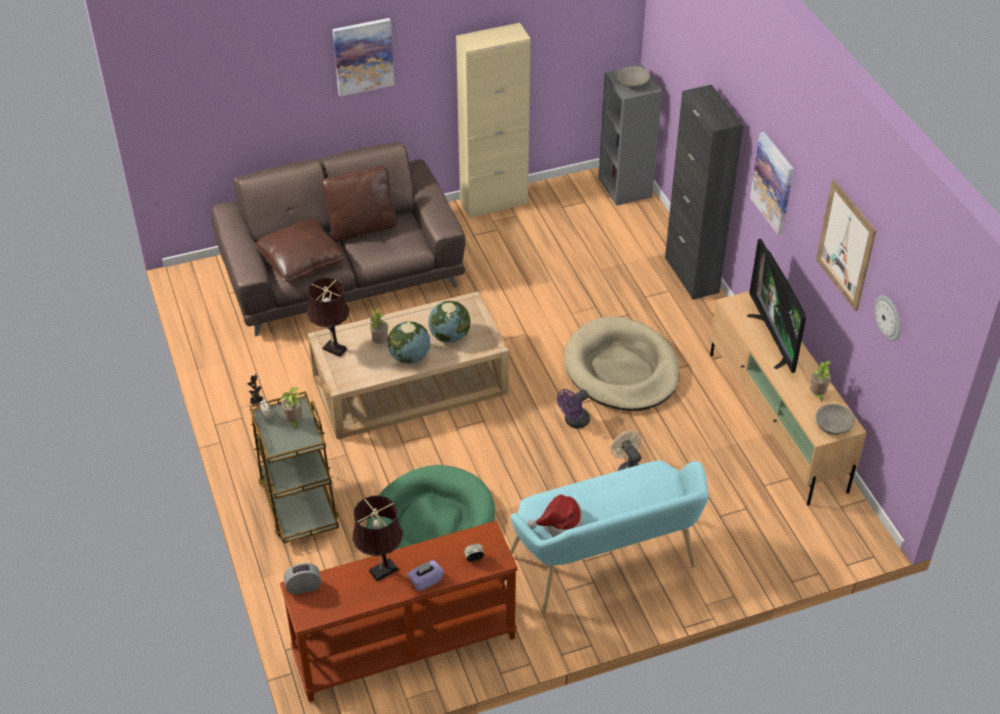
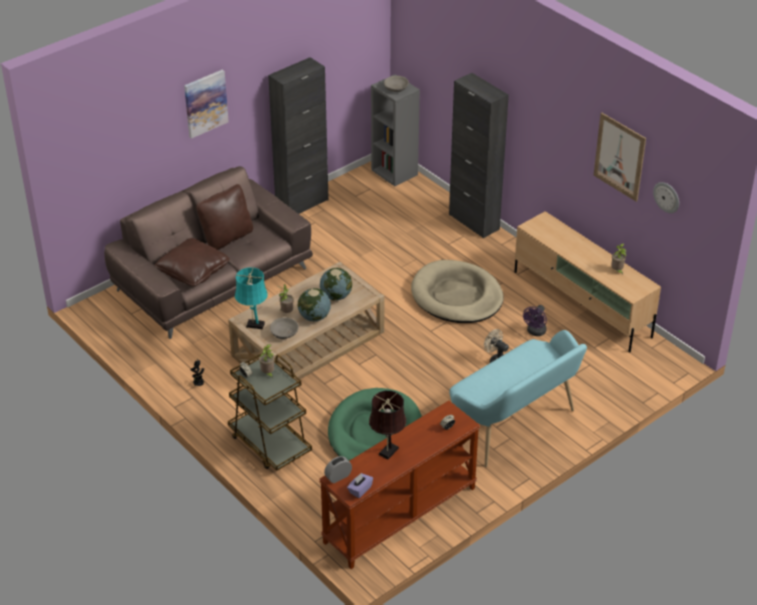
camera: 20 degrees left, 5 degrees down
(332, 348) = (253, 324): brown table lamp -> turquoise table lamp
(425, 581) = (422, 450): purple tissue box -> purple tissue box (360, 490)
(493, 202) = (302, 204): beige cabinet -> black cabinet
(559, 524) = (486, 396): hat -> none
(574, 422) = (441, 339): purple fan -> purple fan (535, 332)
(773, 183) = (543, 130): picture -> none
(775, 339) = (570, 242): television -> none
(833, 425) = (637, 287): grey bowl -> grey bowl (284, 333)

